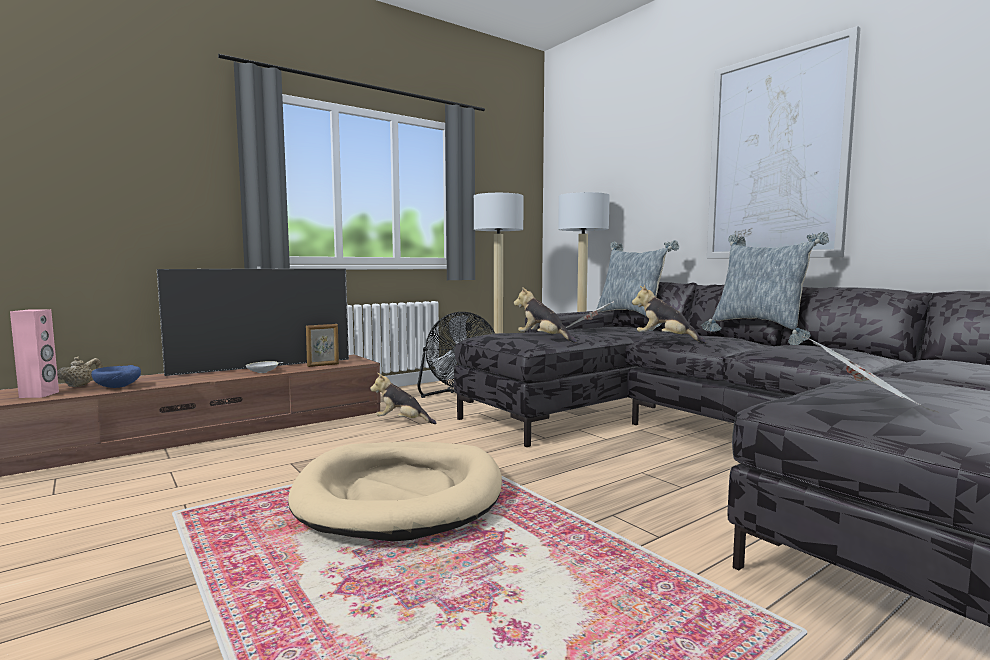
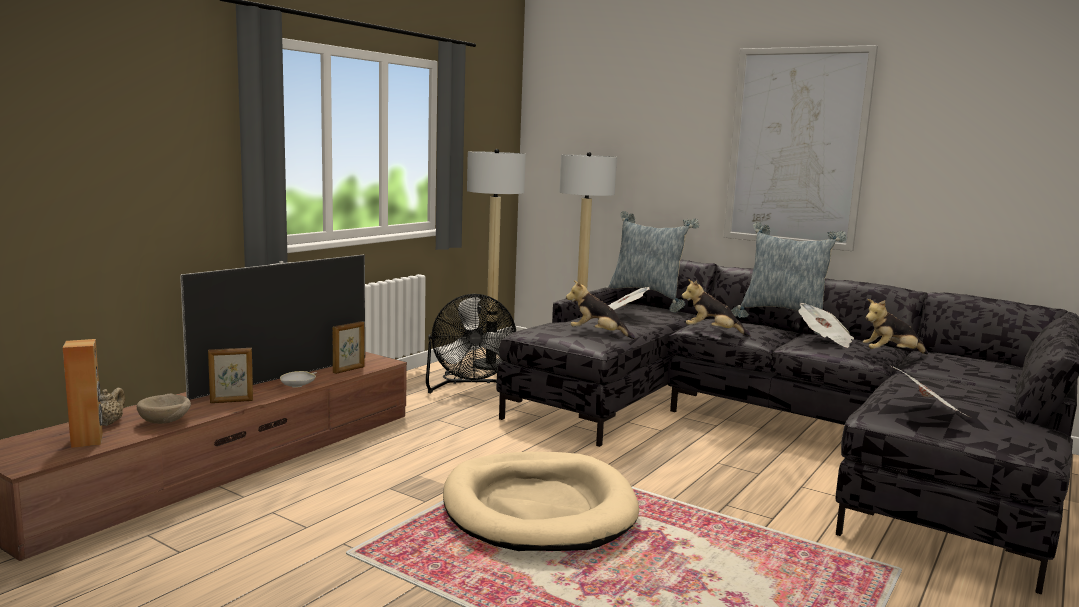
camera: 20 degrees left, 5 degrees up
(39, 394) = (87, 441): pink speaker -> brown speaker
(118, 387) = (166, 422): blue bowl -> beige bowl
(194, 378) = (231, 401): none -> picture frame
(402, 422) = (445, 427): plush toy -> plush toy (891, 354)
(792, 347) = (825, 340): none -> newspaper

